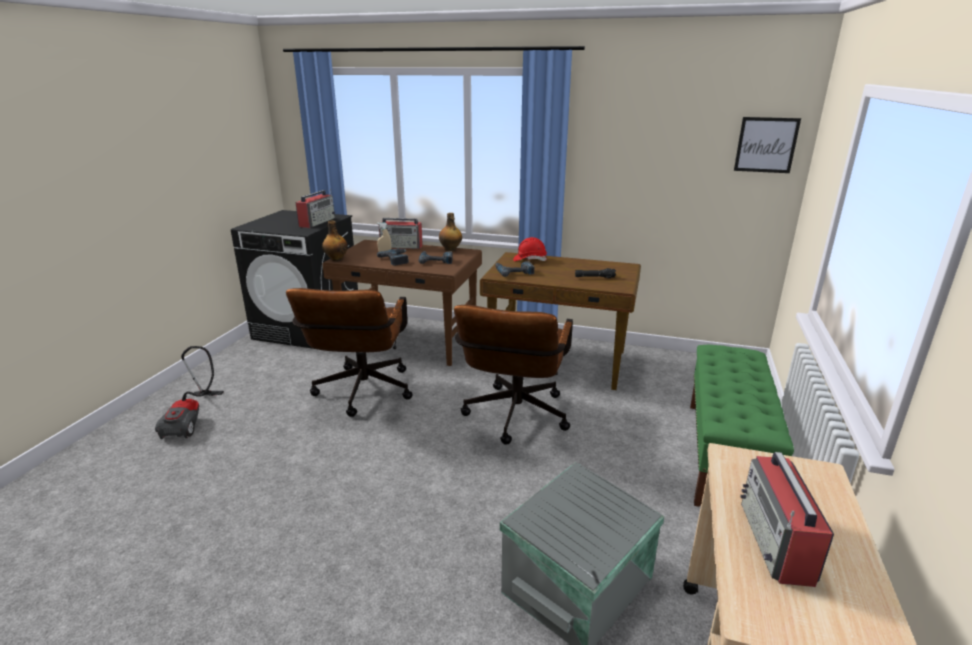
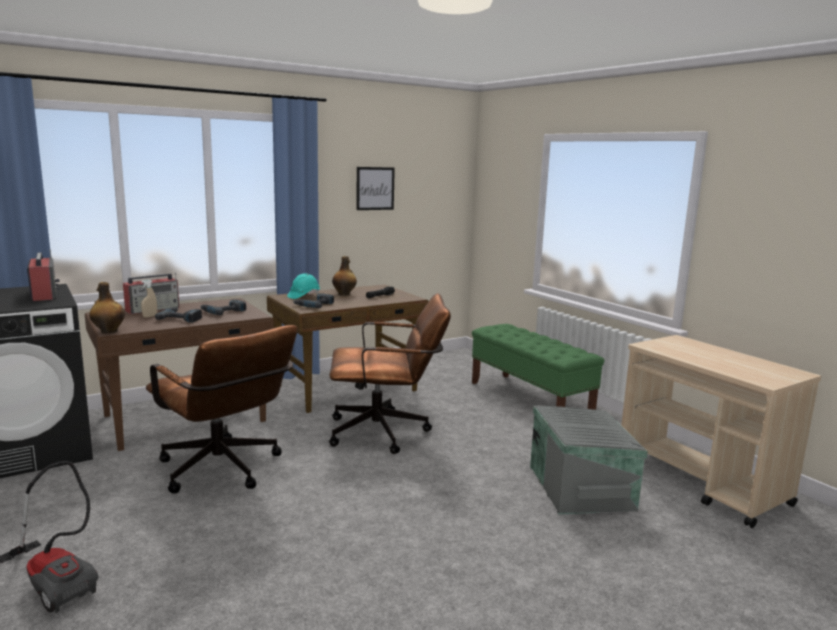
camera: 50 degrees left, 10 degrees down
(450, 250) = (213, 302): bottle -> bottle (344, 294)
(514, 419) = (387, 432): brown office chair -> brown office chair turned 60 degrees counterclockwise
(529, 259) = (303, 296): red hard hat -> turquoise hard hat
(766, 145) = (448, 180): picture -> picture (375, 188)
(776, 542) = (721, 362): radio -> none

